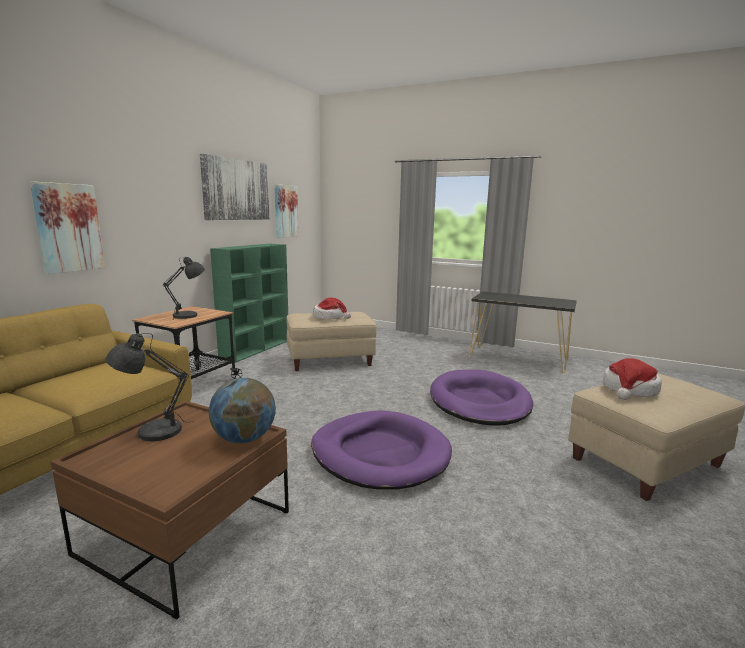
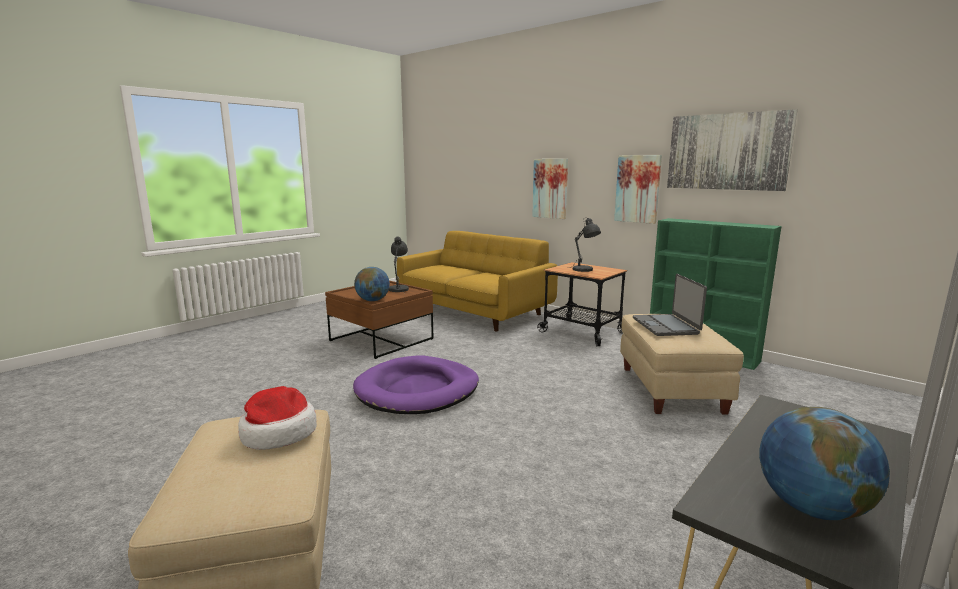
camera: 105 degrees right, 0 degrees up
(285, 211) = (841, 180): picture -> picture (637, 189)
(330, 317) = (666, 326): hat -> laptop
(479, 402) = (505, 472): purple dog bed -> none
(548, 300) = (811, 508): none -> globe

